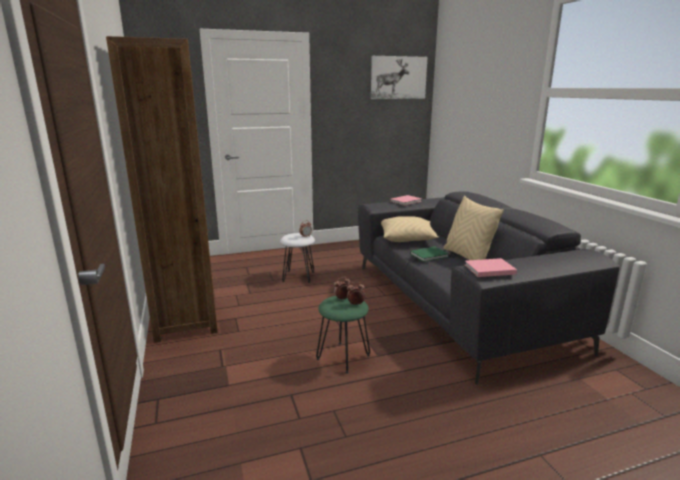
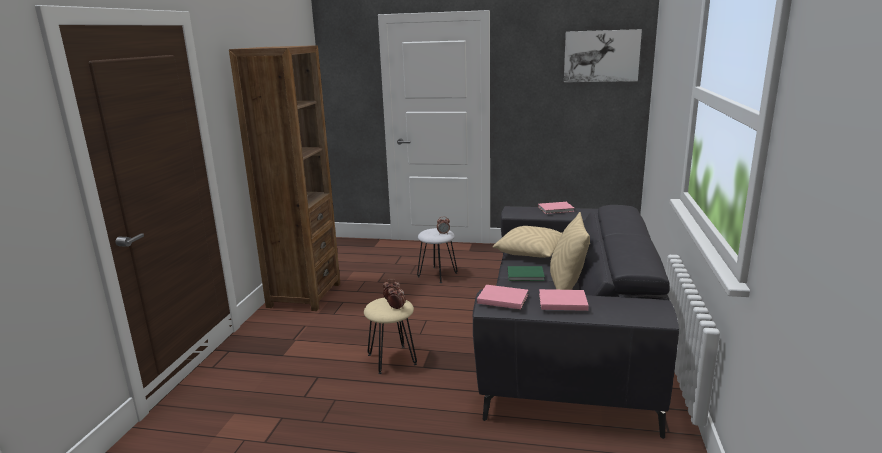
camera: 30 degrees right, 0 degrees up
(343, 357) = (391, 359): green stool -> beige stool
(531, 263) = (561, 301): none -> pink book

